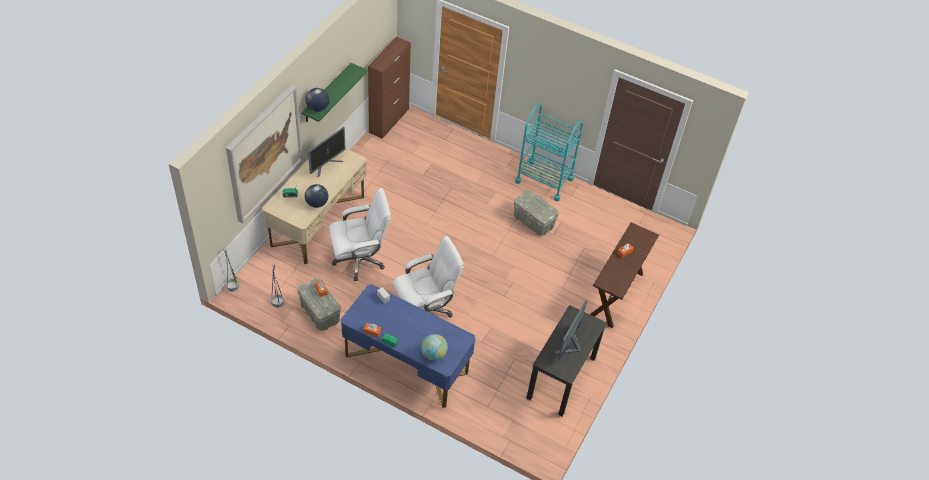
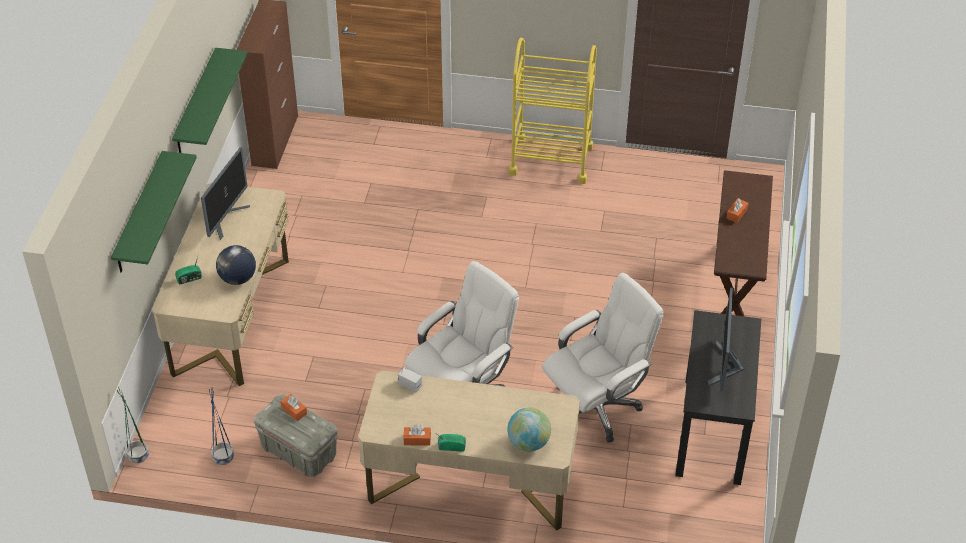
camera: 15 degrees left, 5 degrees down
(264, 153) = (139, 214): picture -> green shelf
(317, 108) = (195, 126): globe -> none
(359, 260) = (324, 354): white office chair -> white office chair (596, 407)
(406, 364) = (470, 484): blue desk -> beige desk
(534, 222) = (564, 222): grey storage box -> none
(544, 180) = (551, 160): turquoise cart -> yellow cart

